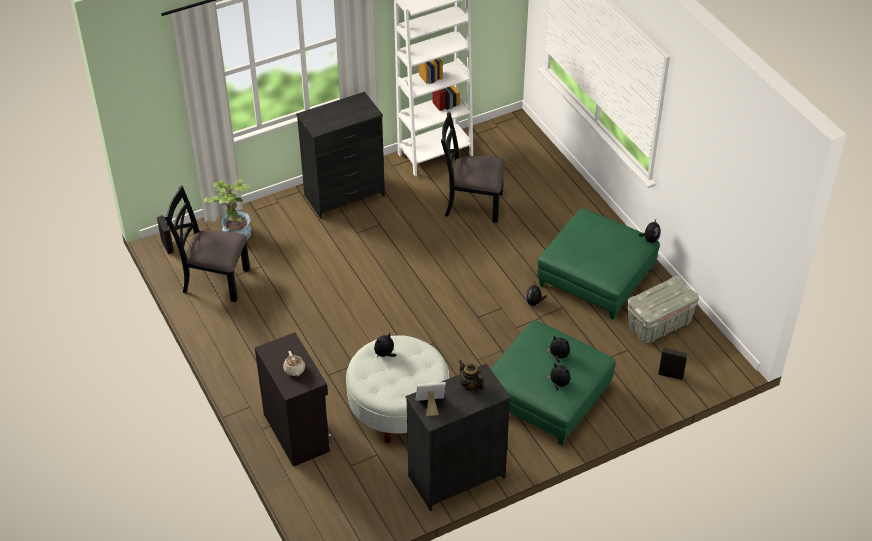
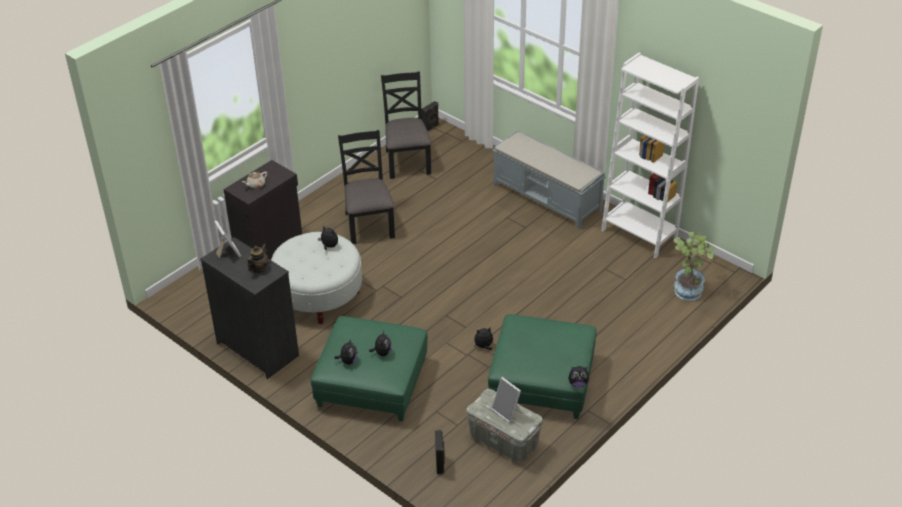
camera: 70 degrees right, 5 degrees down
(233, 232) = (466, 154): potted plant -> potted plant (688, 288)
(344, 196) = (547, 198): black dresser -> grey bench
(473, 204) = (589, 275): black chair -> black chair (368, 224)
(662, 295) = (507, 411): none -> picture frame

